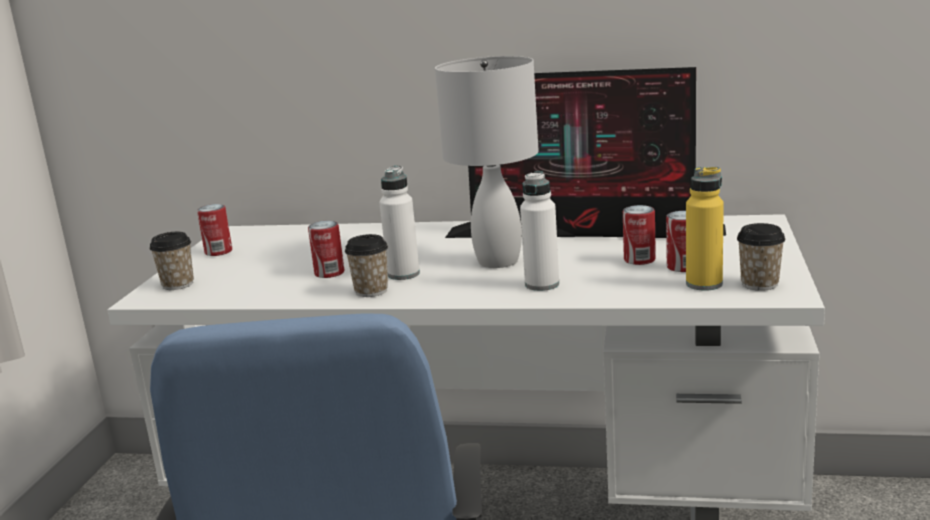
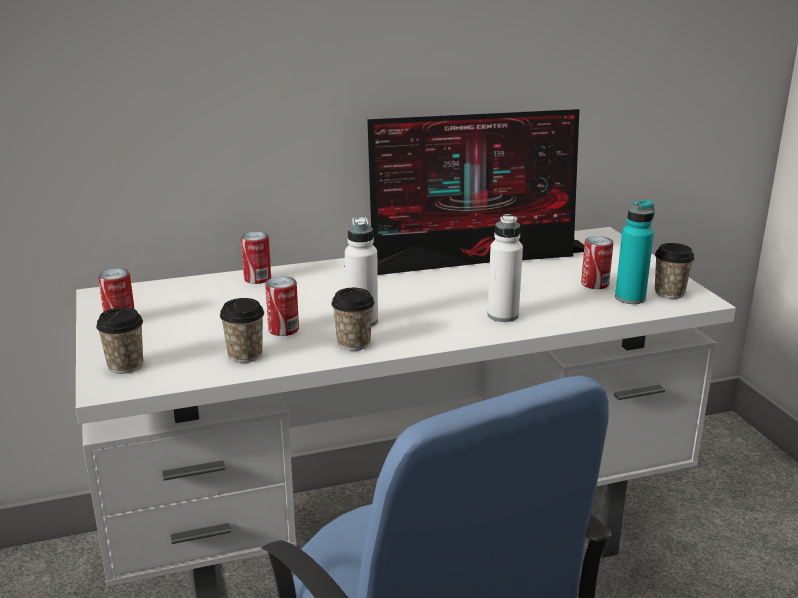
camera: 30 degrees left, 5 degrees up
(272, 288) = (245, 355): none -> cup
(498, 262) = (435, 297): white table lamp -> none
(639, 260) = (553, 281): can -> can (257, 279)
(704, 284) = (630, 298): yellow bottle -> turquoise bottle

